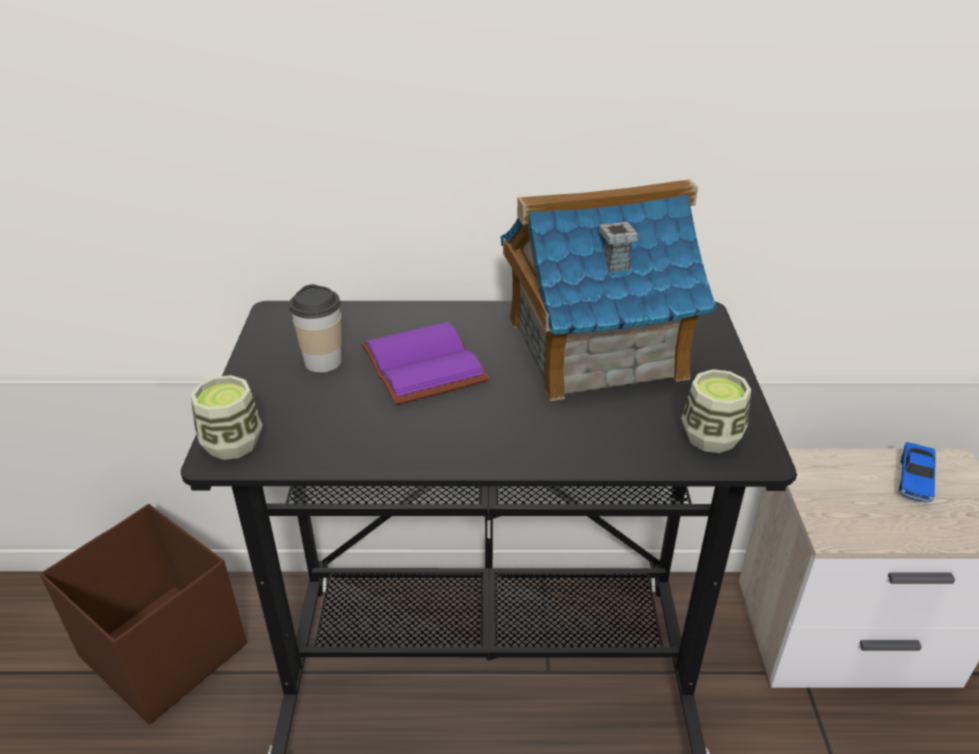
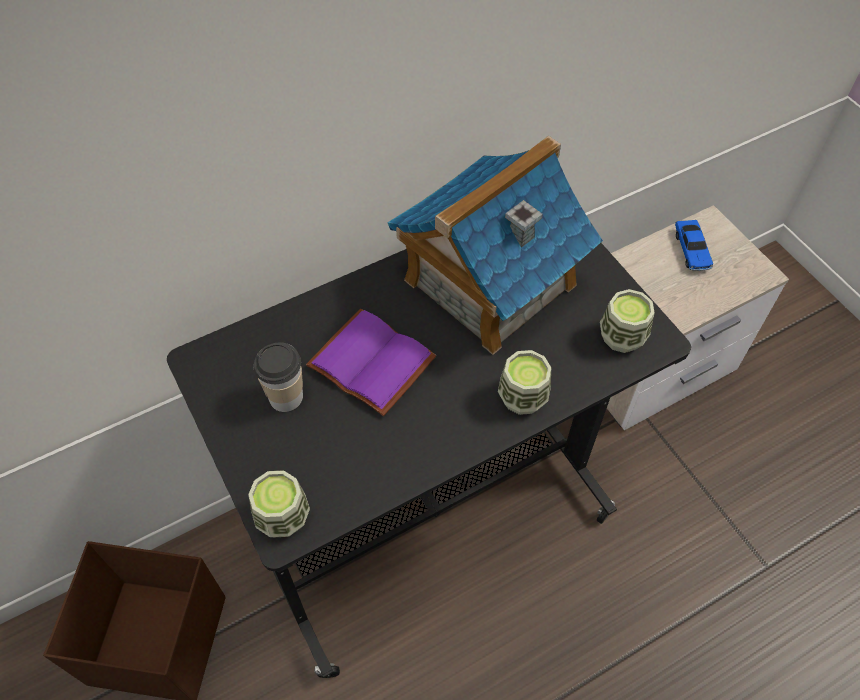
camera: 30 degrees left, 20 degrees up
(552, 445) = (522, 397): none -> cup

